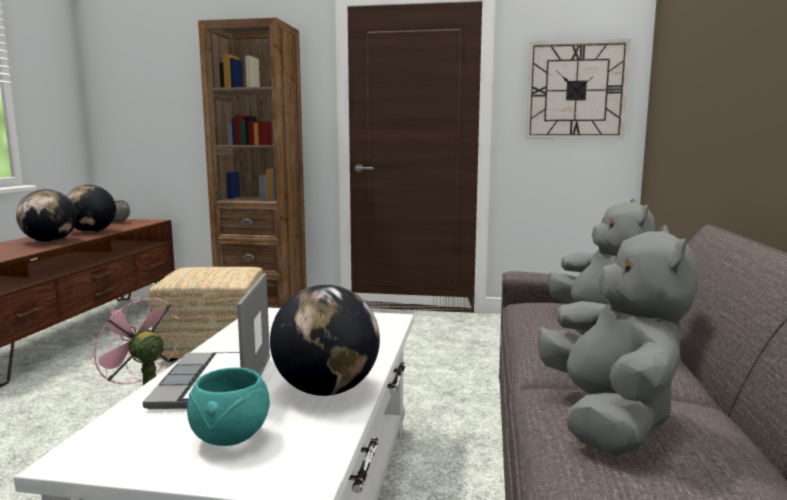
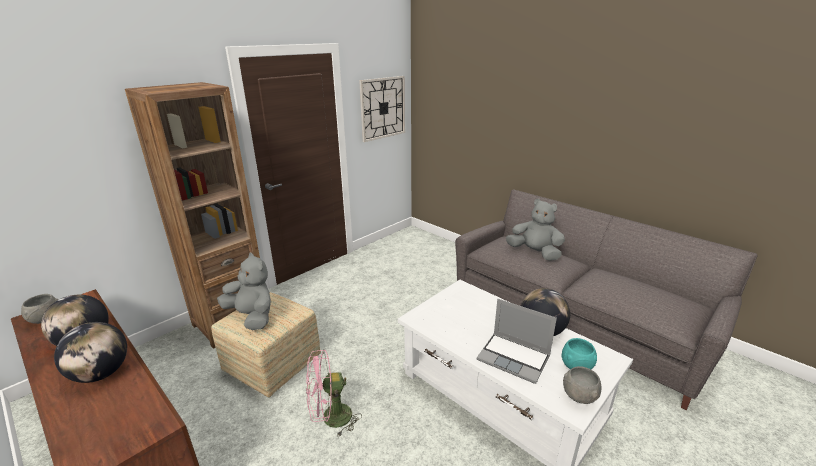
camera: 55 degrees left, 15 degrees up
(121, 457) = (579, 398): none -> grey bowl
(607, 419) = (615, 289): grey plush toy -> grey plush toy (252, 317)

